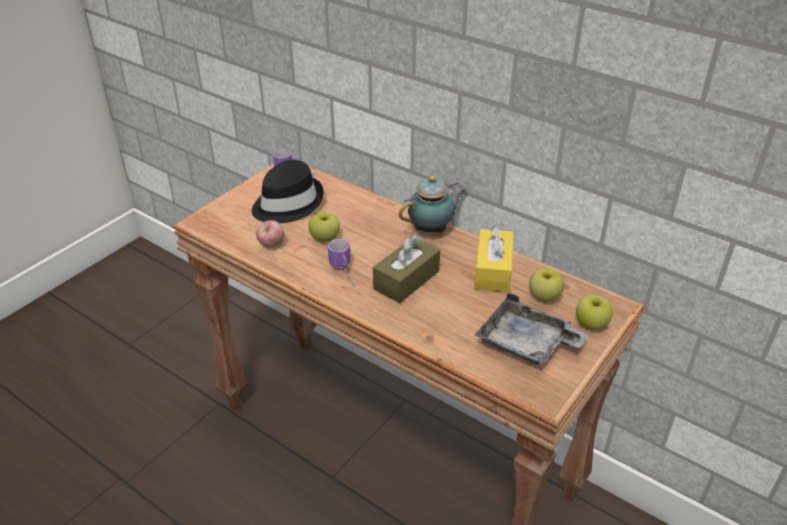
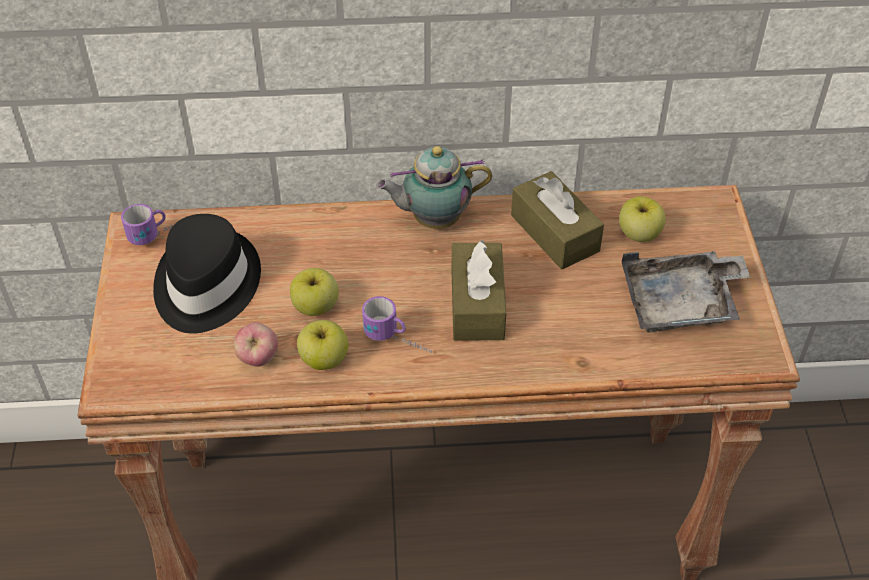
camera: 40 degrees left, 10 degrees up
(432, 231) = (433, 219): teapot -> teapot turned 120 degrees counterclockwise
(493, 270) = (554, 233): yellow tissue box -> brown tissue box
(591, 324) = (715, 239): apple -> apple (324, 359)

